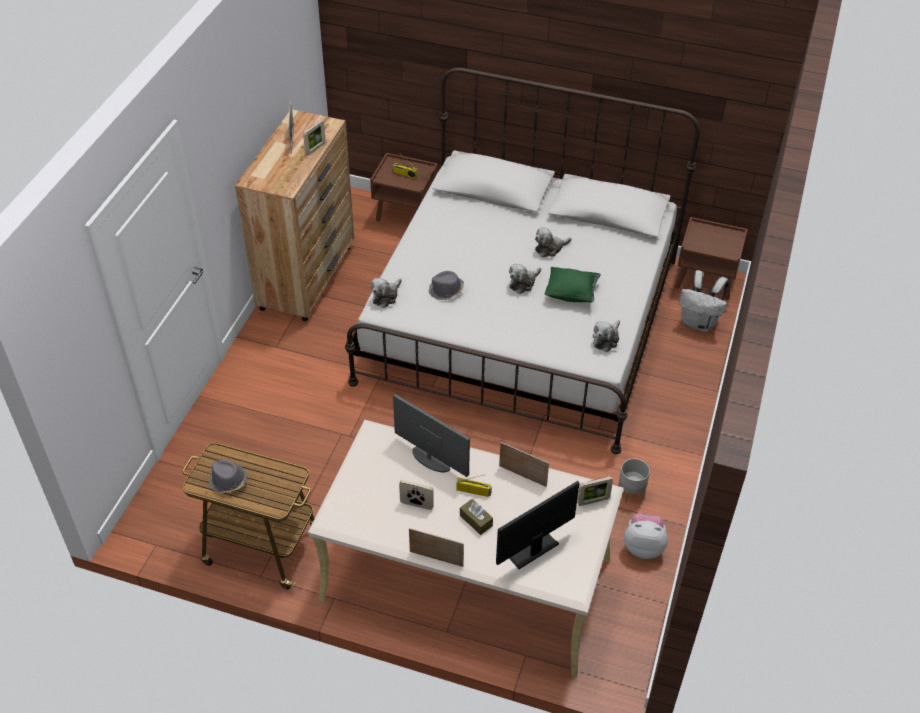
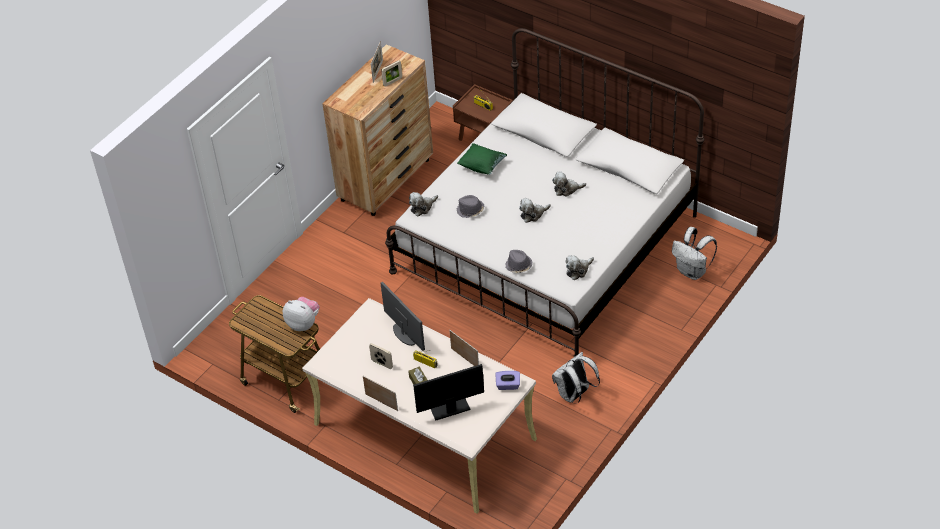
camera: 20 degrees right, 0 degrees up
(228, 481) = (261, 324): grey hat -> grey hat (518, 266)
(571, 294) = (567, 229): green pillow -> green pillow (482, 166)
(593, 501) = (508, 385): picture frame -> purple tissue box
(631, 493) = (574, 395): grey planter -> white backpack
(643, 546) = (566, 435): plush toy -> plush toy (303, 323)
(705, 281) = (715, 237): brown nightstand -> none

